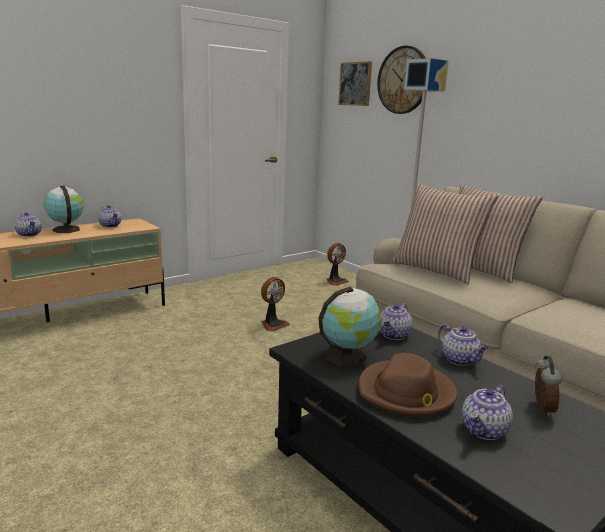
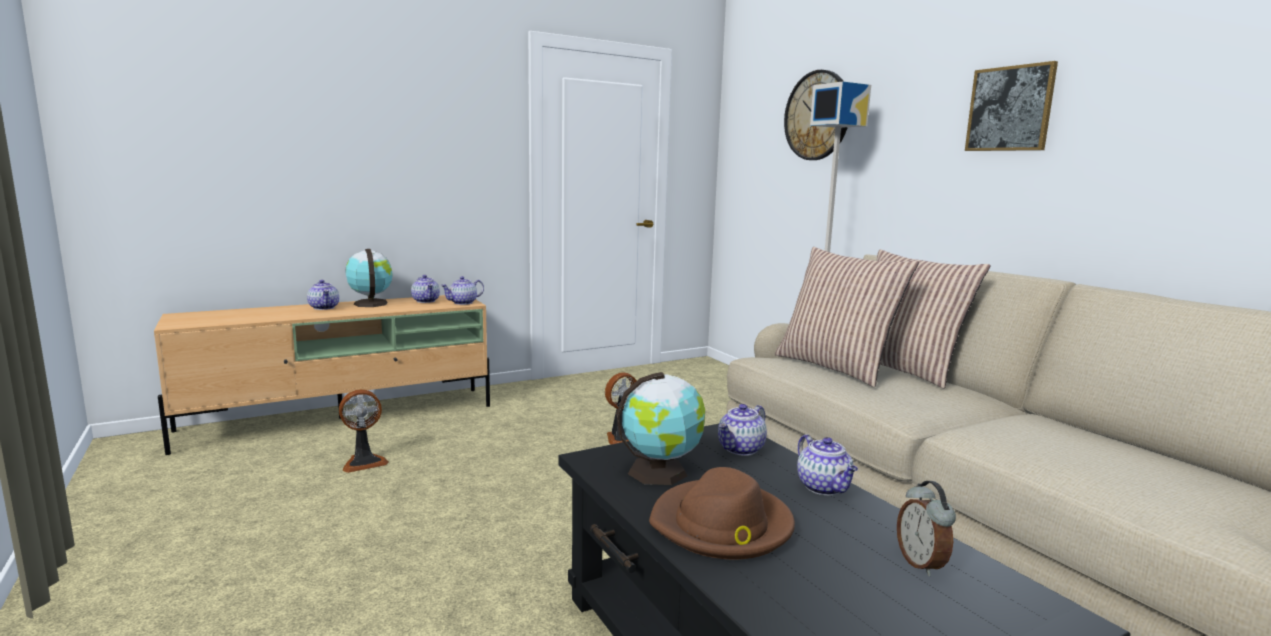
camera: 10 degrees right, 5 degrees down
(335, 281) = (726, 387): fan -> fan (364, 462)
(355, 84) = (758, 124): picture -> picture (1010, 109)
(484, 431) = (817, 586): teapot -> teapot (463, 303)
(541, 409) = (921, 564): alarm clock -> alarm clock turned 150 degrees clockwise

